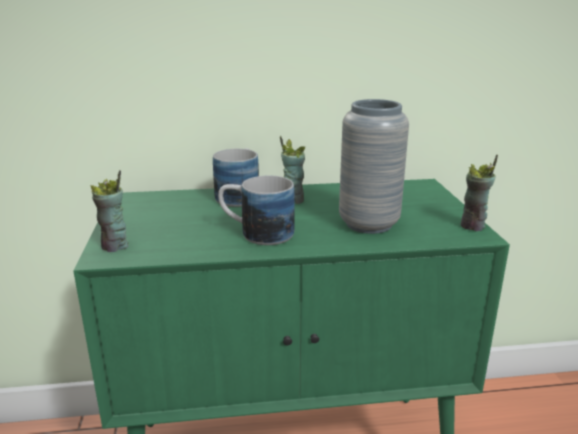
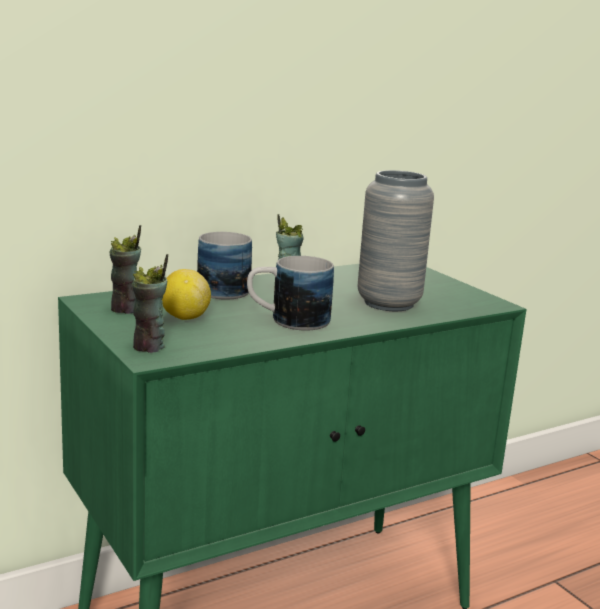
camera: 25 degrees left, 5 degrees down
(177, 220) = (184, 317): none -> lemon
(473, 226) = (484, 297): cup -> cup (125, 309)

